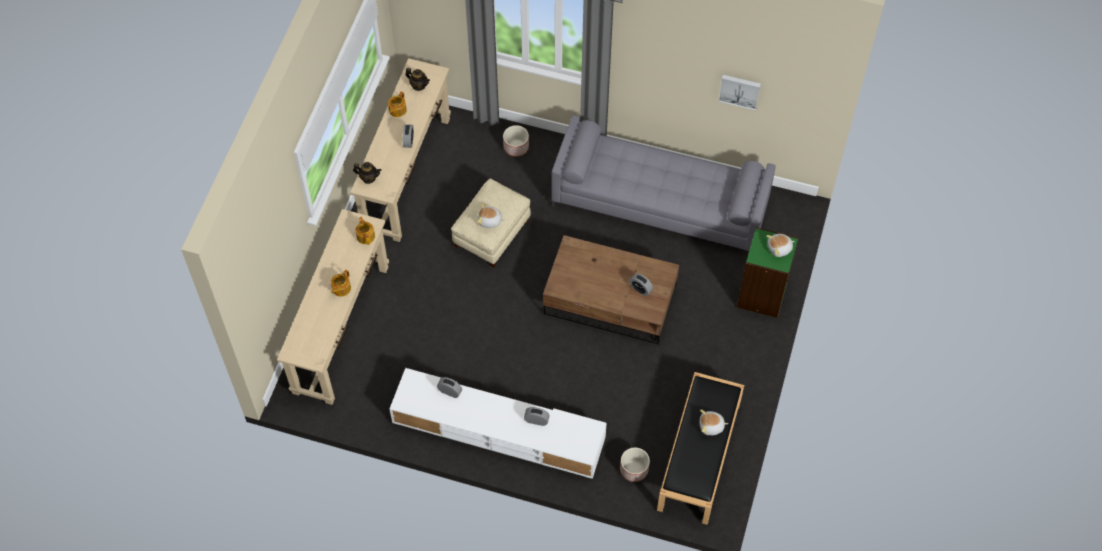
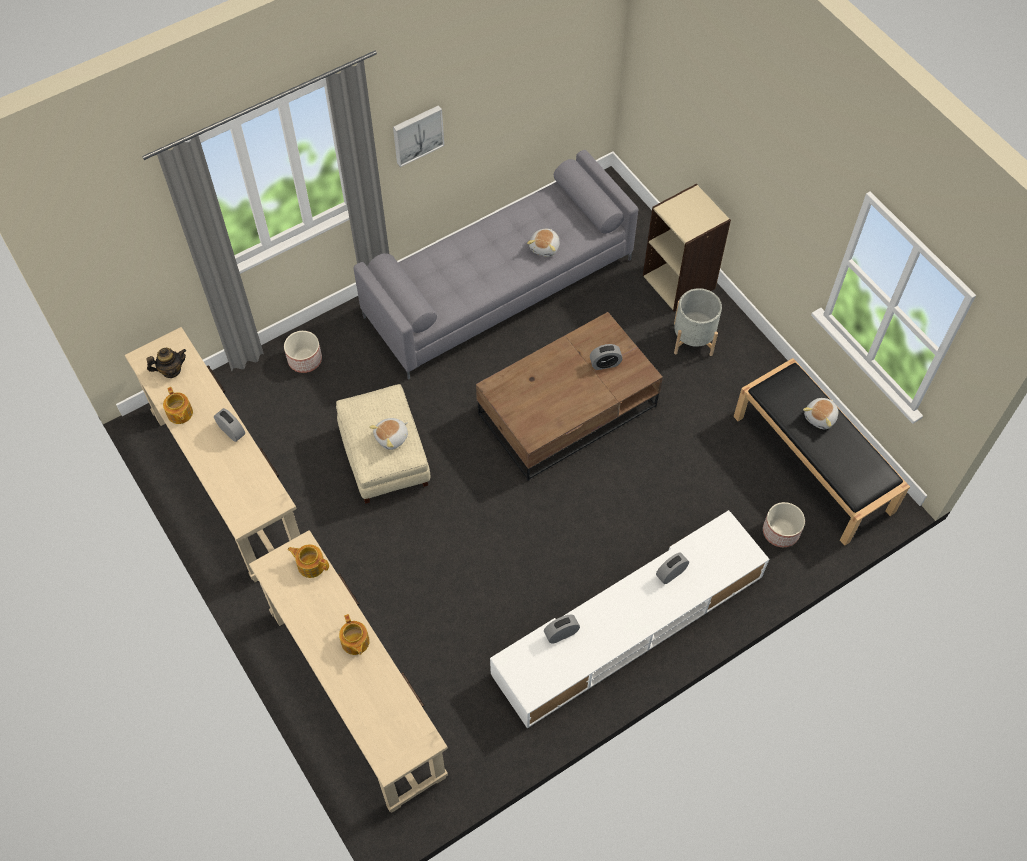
camera: 50 degrees left, 0 degrees up
(368, 178) = (237, 506): teapot -> none
(726, 331) = (693, 339): none -> grey planter
(739, 90) = (520, 86): picture -> picture (417, 134)
(762, 295) = (679, 281): green bookcase -> beige bookcase
(779, 248) = (695, 206): plush toy -> plush toy (545, 247)

